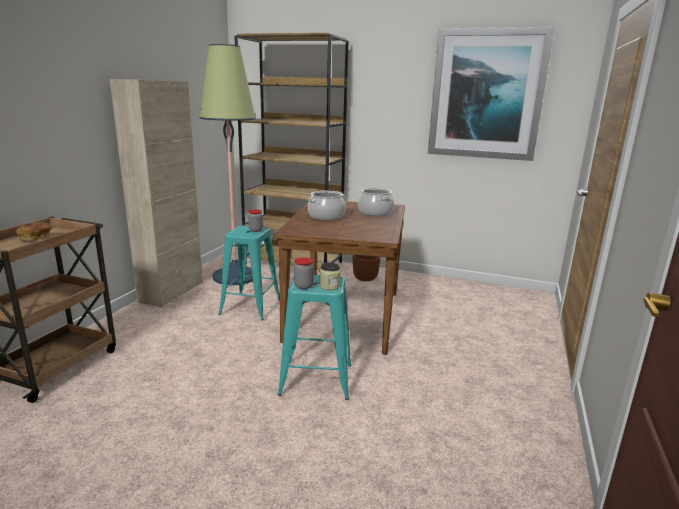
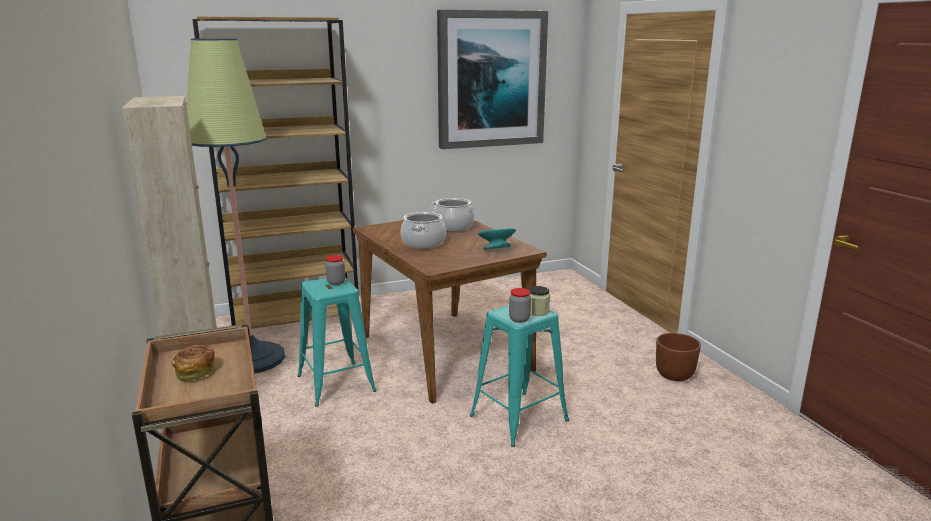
camera: 40 degrees left, 0 degrees up
(363, 232) = (496, 250): none -> turquoise bowl
(365, 278) = (401, 309): brown planter -> brown planter (673, 375)

